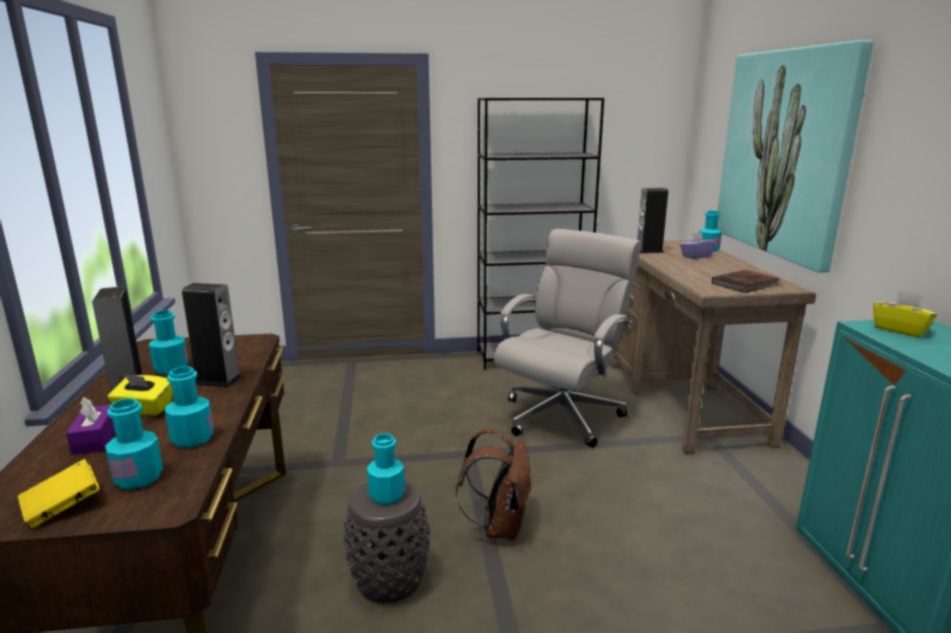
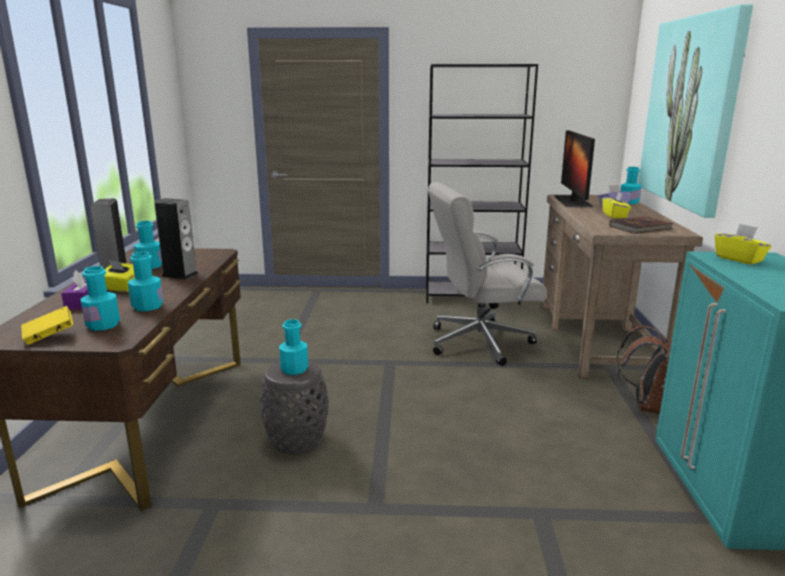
camera: 10 degrees right, 0 degrees up
(499, 526) = (397, 414): brown backpack -> brown backpack (646, 406)
(561, 416) = (480, 342): grey office chair -> grey office chair turned 150 degrees counterclockwise
(649, 251) = (572, 201): speaker -> monitor
(706, 268) = (614, 215): none -> yellow tissue box

